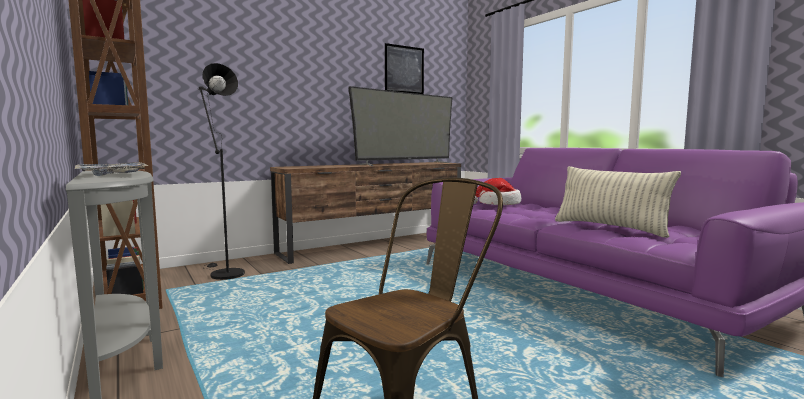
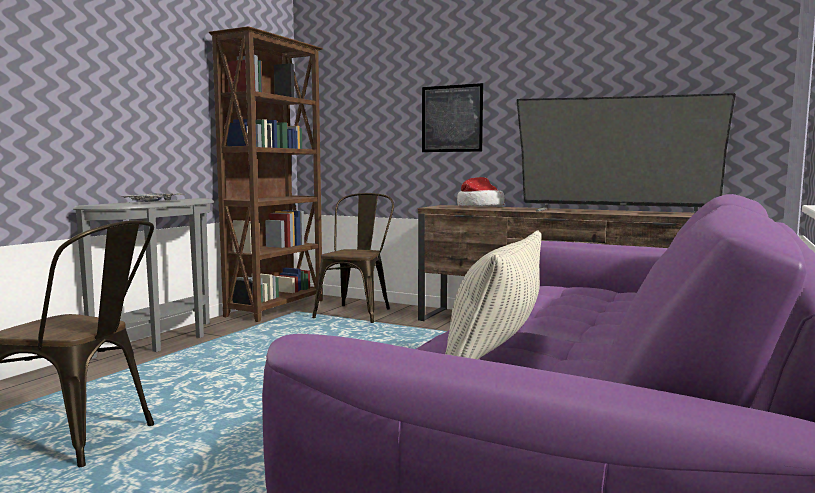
camera: 60 degrees right, 0 degrees up
(223, 273) = (357, 312): black floor lamp -> brown chair
(404, 69) = (654, 56): picture -> picture (452, 118)
(497, 204) = (585, 291): hat -> hat (479, 207)

